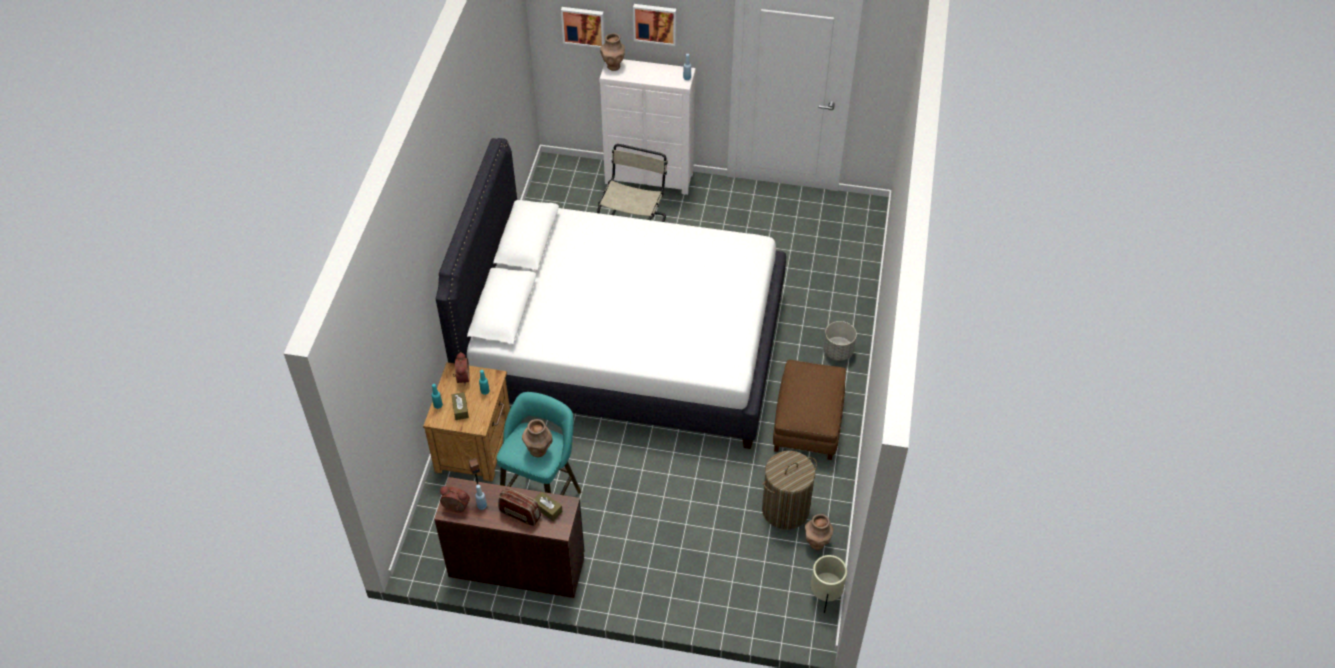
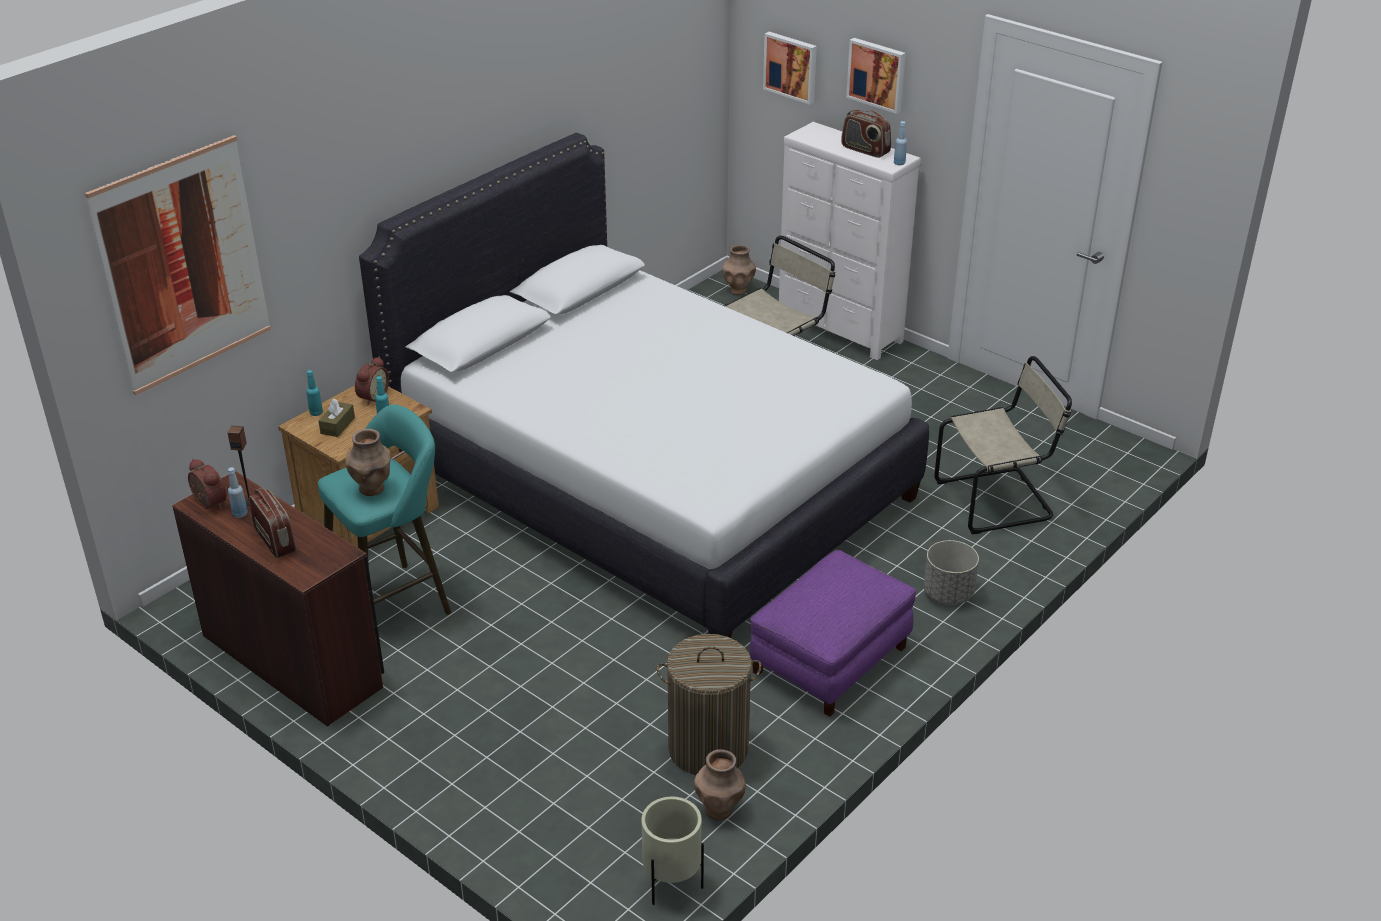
camera: 30 degrees right, 15 degrees down
(381, 371) = (183, 264): none -> picture
(547, 509) = (313, 549): brown tissue box -> none
(613, 66) = (813, 130): brown vase -> brown vase (738, 290)
(658, 73) = (865, 150): none -> radio
(808, 424) = (830, 661): brown ottoman -> purple ottoman
(822, 274) = (997, 500): none -> beige chair

